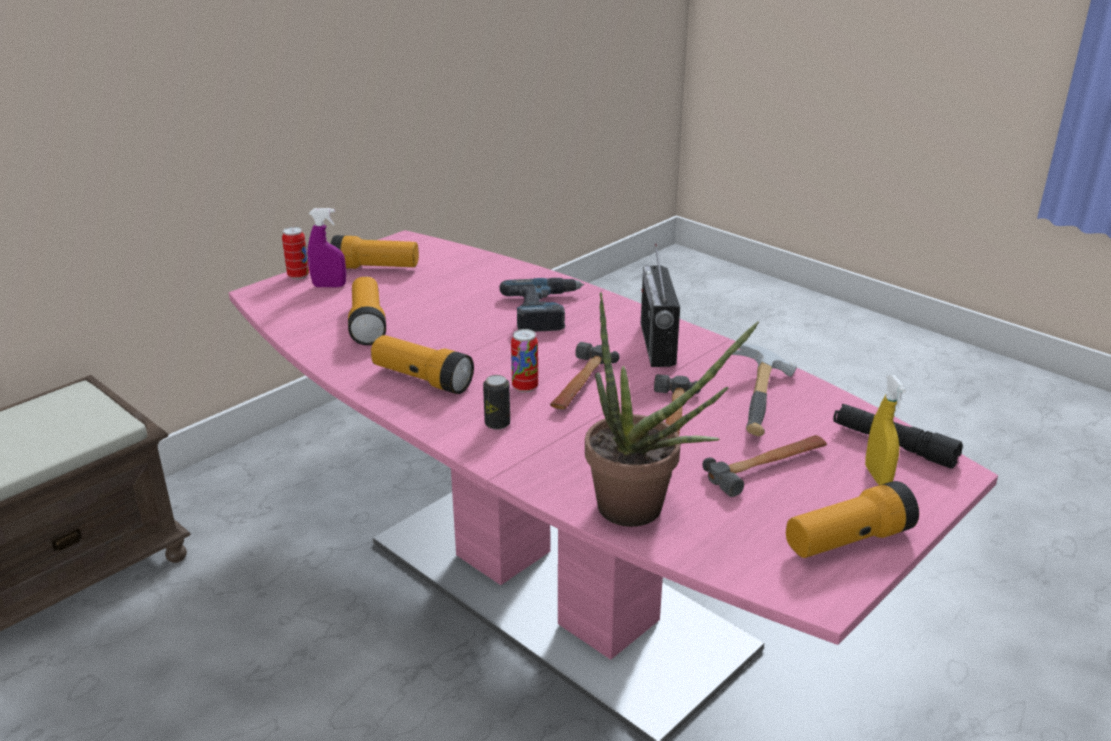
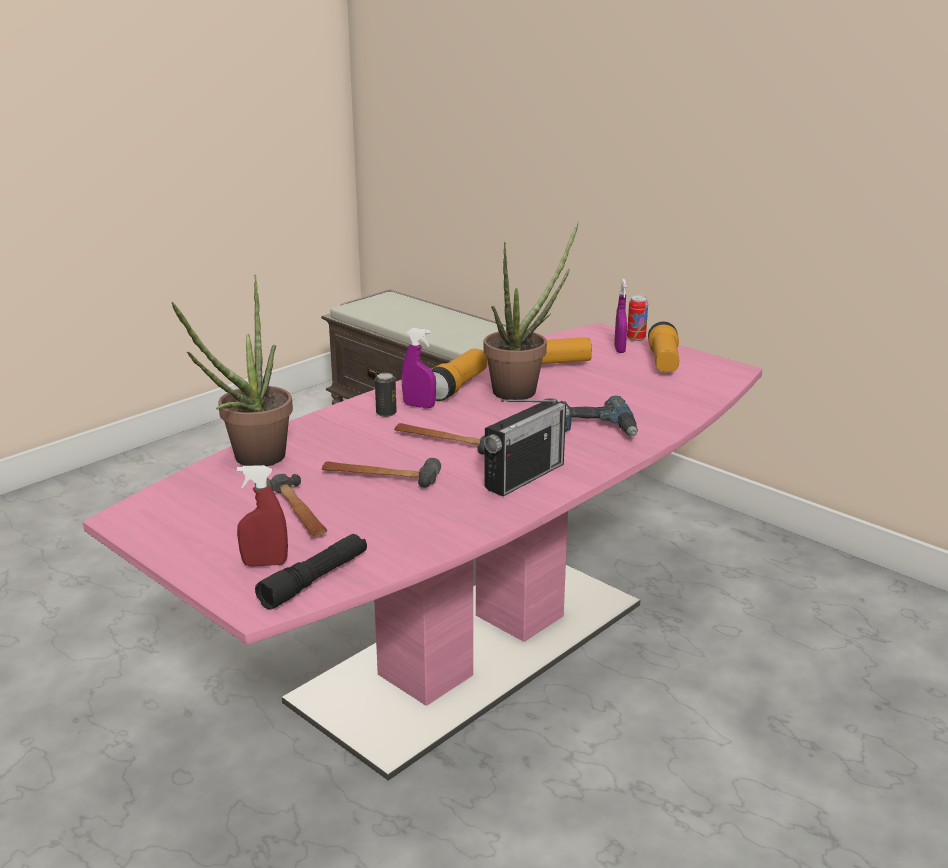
camera: 90 degrees right, 5 degrees down
(437, 341) = (522, 389): none -> potted plant
(477, 402) = (419, 406): none -> purple spray bottle
(525, 387) = (442, 421): can -> none
(657, 344) = (524, 476): radio -> radio turned 135 degrees clockwise
(765, 401) = (408, 521): hammer -> none
(847, 540) = (180, 536): flashlight -> none
(877, 476) = (265, 563): yellow spray bottle -> red spray bottle

